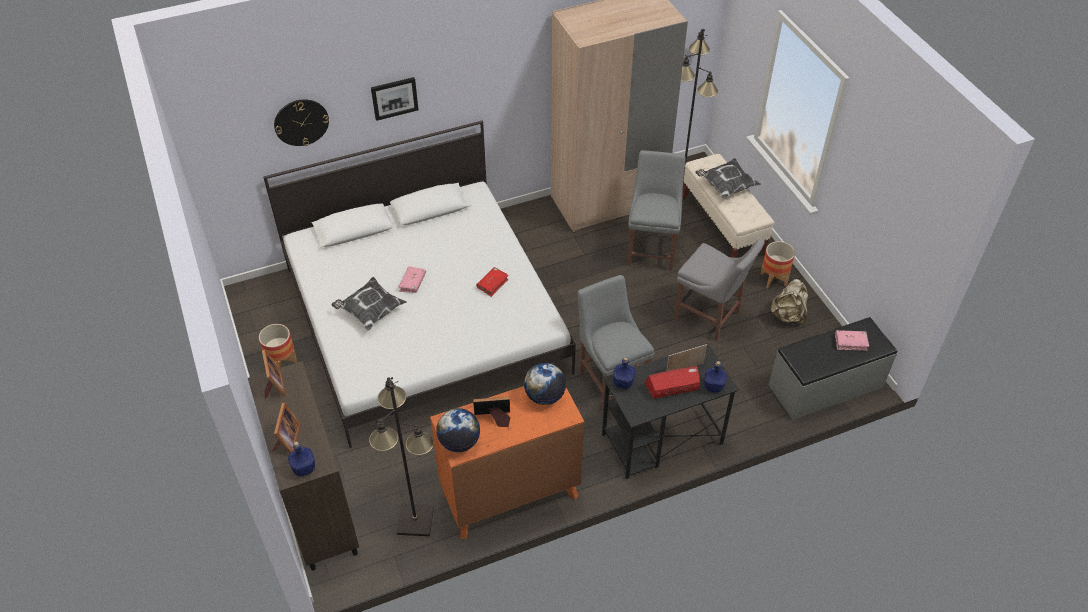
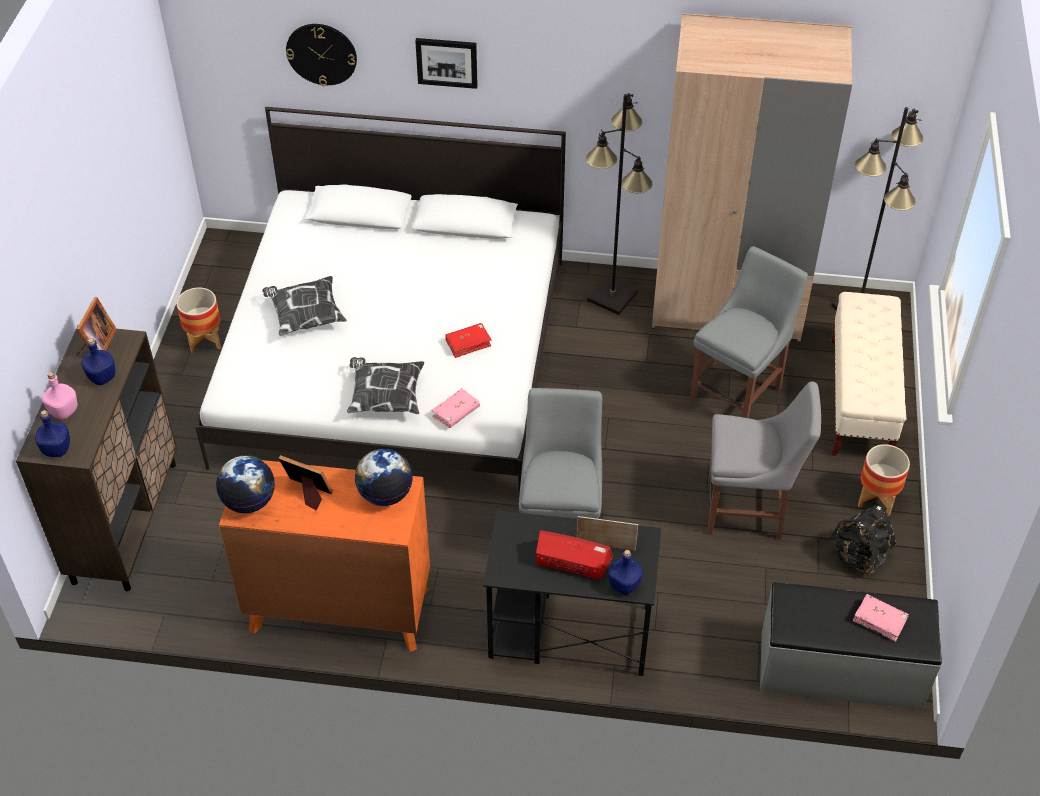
camera: 30 degrees right, 0 degrees up
(287, 440) = (64, 411): picture frame -> pink bottle
(412, 283) = (377, 303): pink book -> pink book (456, 413)
(416, 520) = (216, 584): black floor lamp -> black floor lamp (613, 296)
(623, 383) = (514, 528): blue bottle -> blue bottle (101, 377)
(710, 317) = (749, 510): grey chair -> grey chair turned 60 degrees counterclockwise
(726, 186) = (872, 344): pillow -> pillow (385, 397)
(788, 316) = (859, 555): beige backpack -> black backpack

